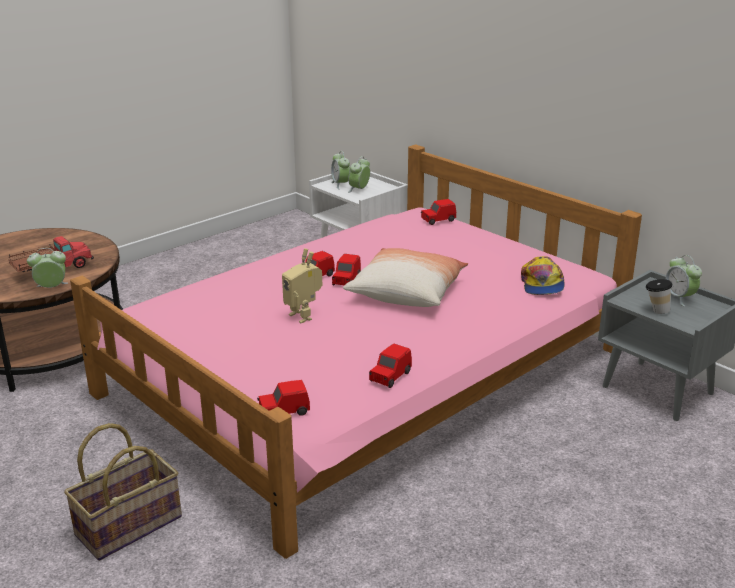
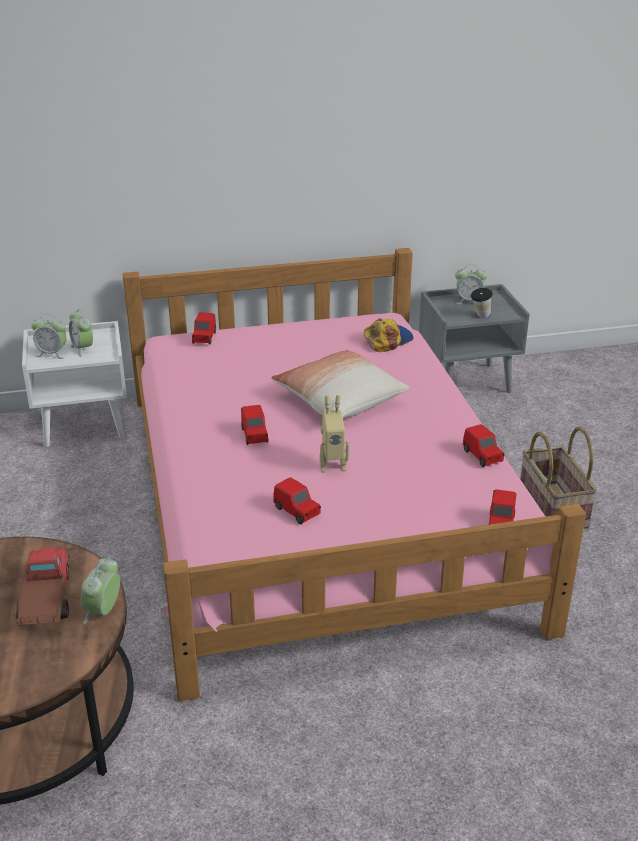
camera: 60 degrees left, 5 degrees up
(128, 525) = (456, 726): basket -> basket (551, 508)
(346, 280) = (282, 422): red toy car -> red toy car (297, 511)
(542, 284) = (387, 340): cap -> cap turned 75 degrees counterclockwise

